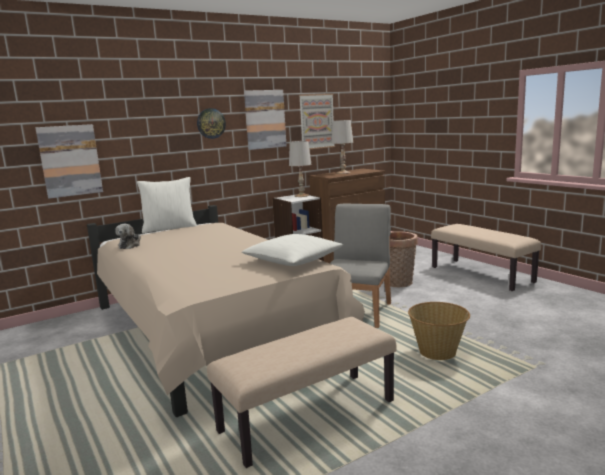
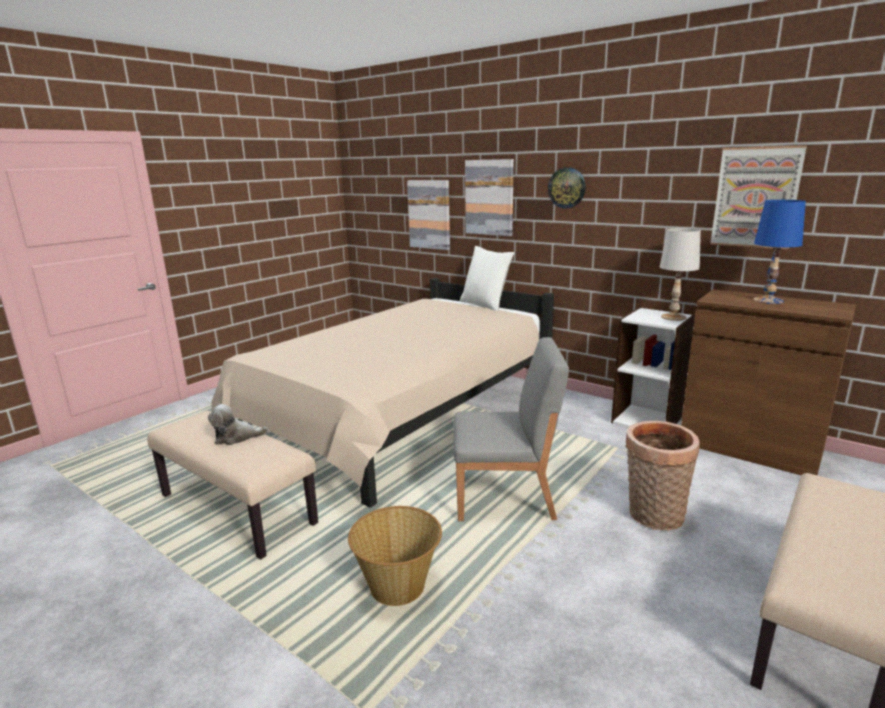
camera: 70 degrees right, 5 degrees up
(130, 245) = (407, 307): plush toy -> plush toy (236, 437)
(265, 119) = (649, 187): picture -> picture (489, 197)
(293, 260) = (361, 372): white pillow -> none
(343, 173) = (768, 301): white table lamp -> blue table lamp

